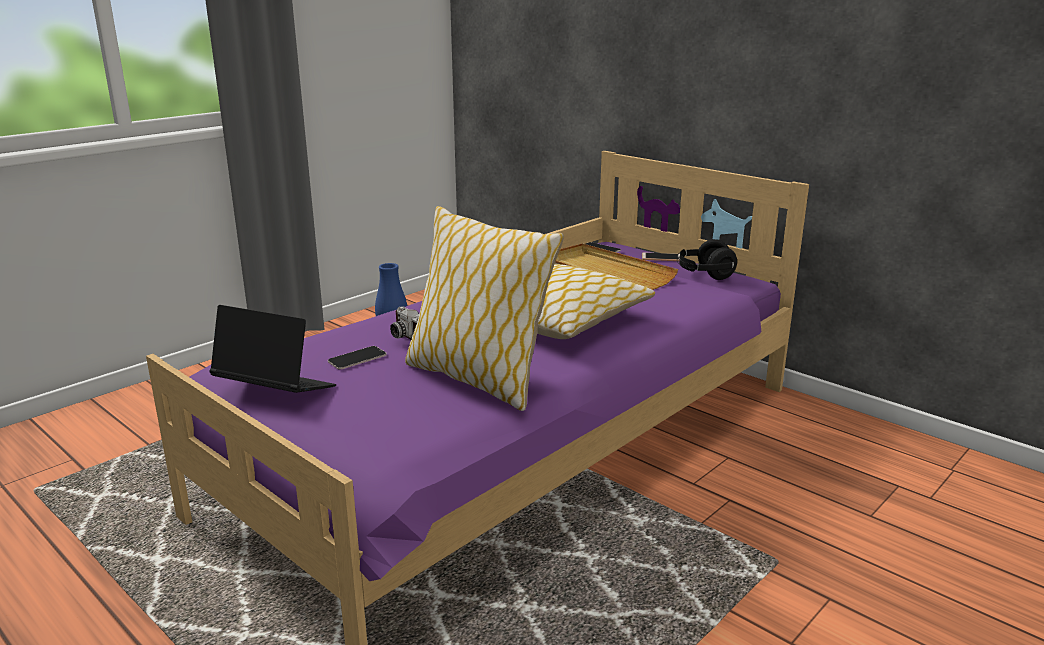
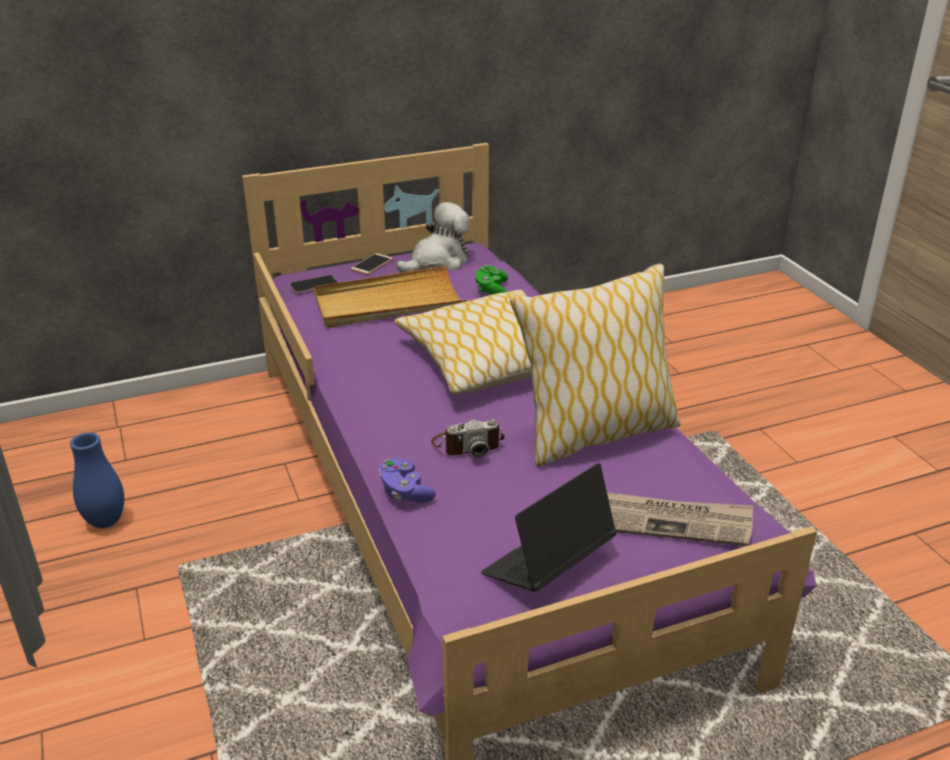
camera: 65 degrees left, 10 degrees up
(342, 329) = (405, 492): none -> purple game controller
(357, 358) = (500, 495): phone -> none
(361, 432) = (674, 522): none -> newspaper
(679, 300) = (491, 290): none -> green game controller
(704, 275) = (438, 261): black headphones -> plush toy

